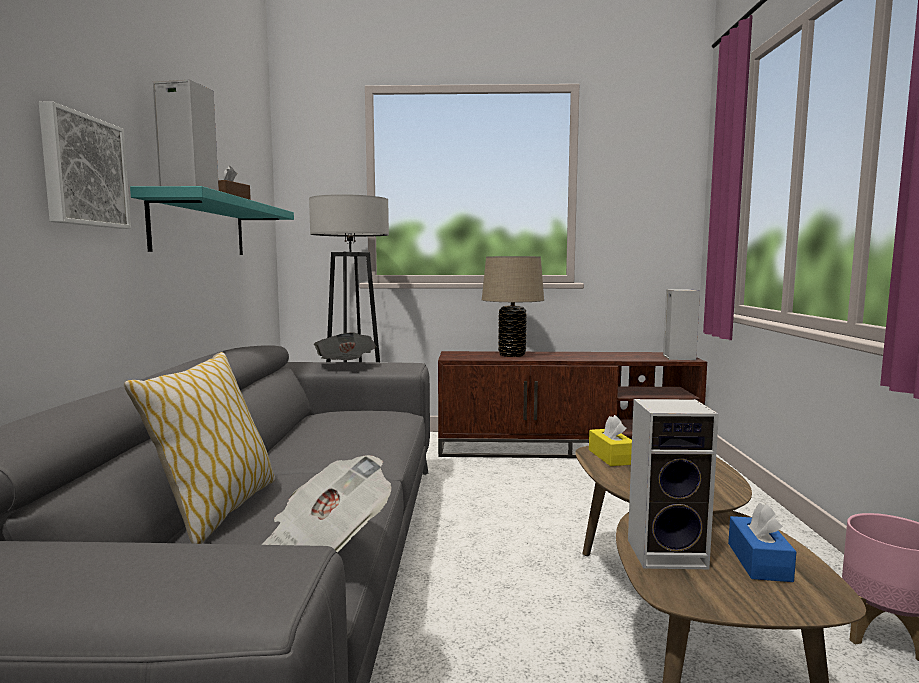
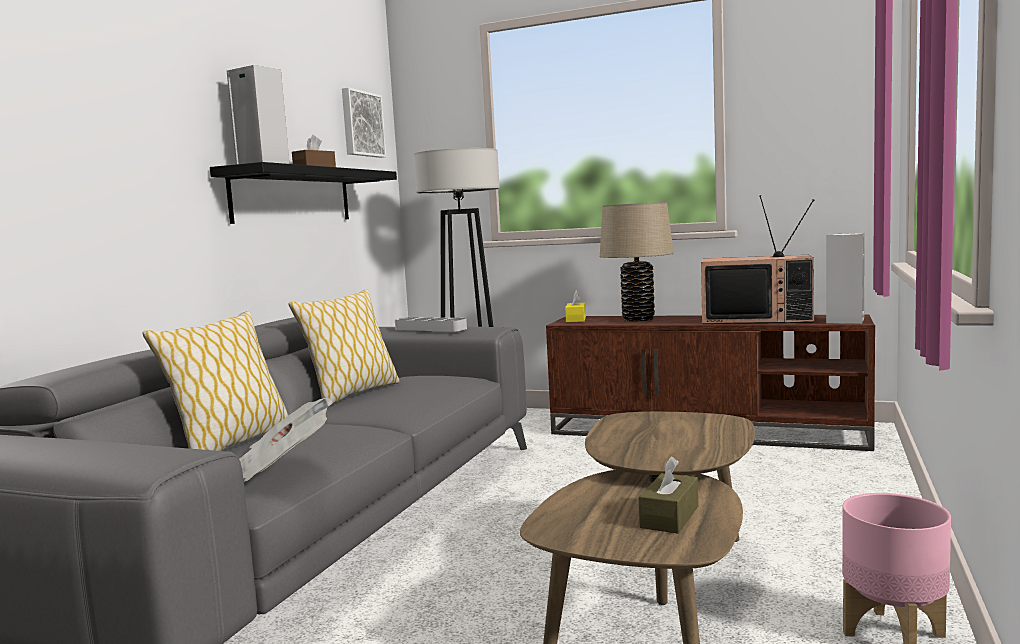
camera: 20 degrees right, 0 degrees up
(83, 171) = (161, 160): picture -> picture (361, 124)
(200, 227) = (293, 196): turquoise shelf -> black shelf
(297, 435) = (352, 393): none -> pillow
(346, 365) = (430, 329): newspaper -> grey tray
(610, 356) = (758, 319): none -> television
(611, 457) = (632, 423): yellow tissue box -> yellow tissue box (576, 319)
(669, 553) = (590, 504): speaker -> none
(759, 562) = (669, 517): blue tissue box -> brown tissue box

